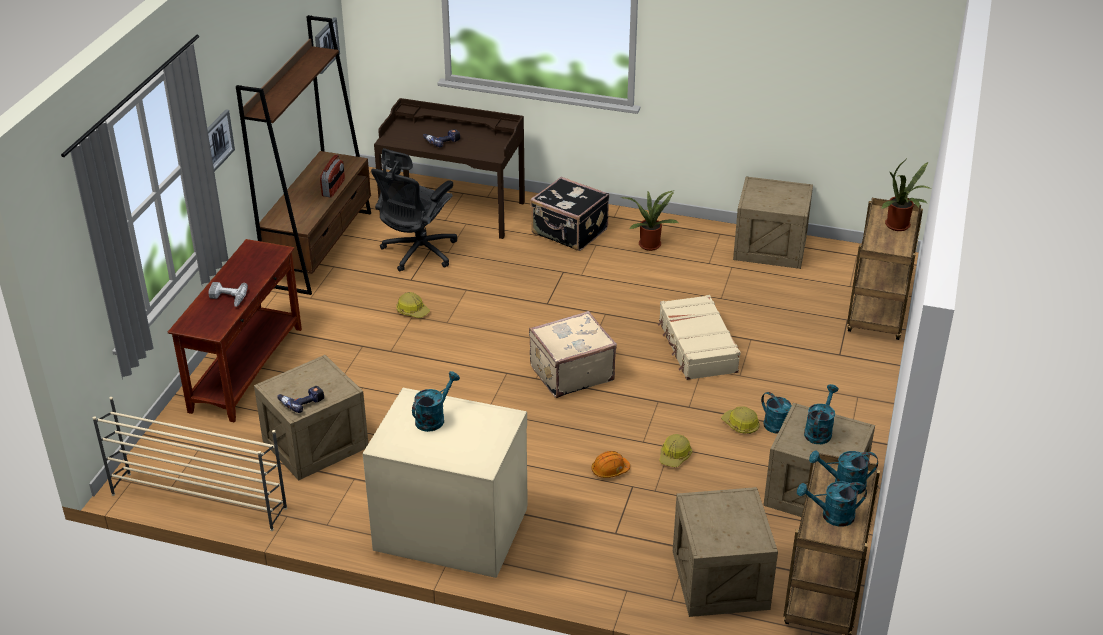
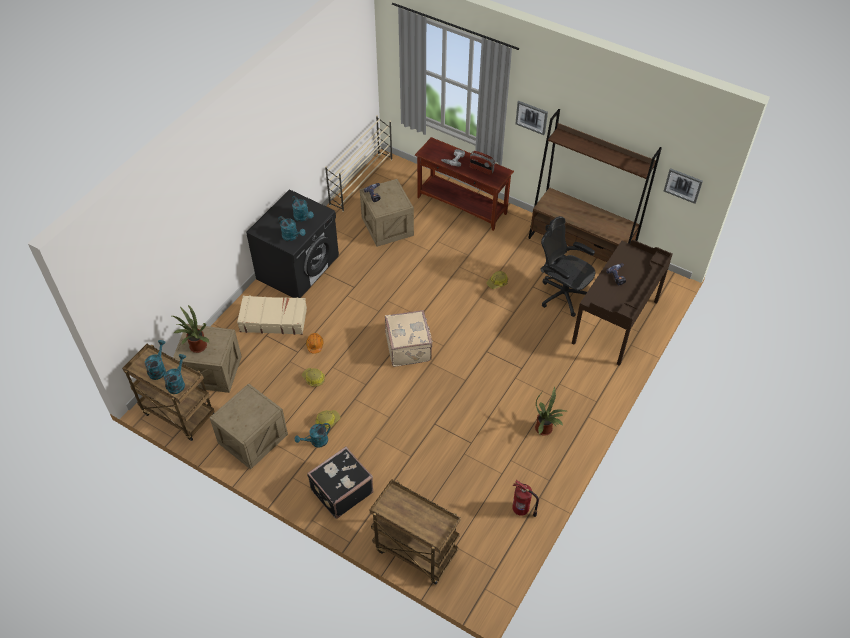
camera: 105 degrees right, 15 degrees up
(334, 188) = (587, 225): radio -> radio (481, 169)
(451, 530) = (299, 269): beige washing machine -> black washing machine
(569, 232) = (571, 383): black suitcase -> black suitcase (341, 490)
(696, 347) = (412, 421): beige suitcase -> beige suitcase (273, 319)
(770, 247) = (521, 509): crate -> fire extinguisher
(819, 431) = (251, 413): turquoise watering can -> turquoise watering can (292, 237)
(899, 226) = (421, 526): potted plant -> potted plant (196, 347)

